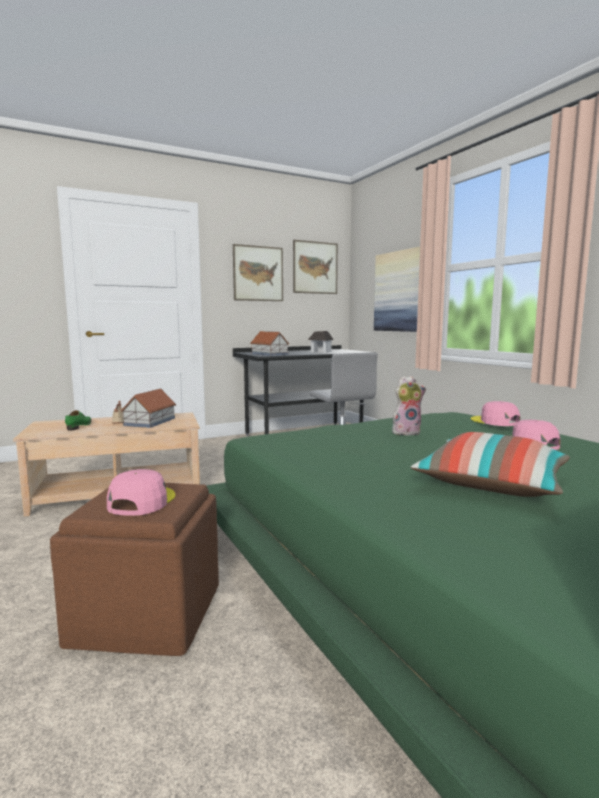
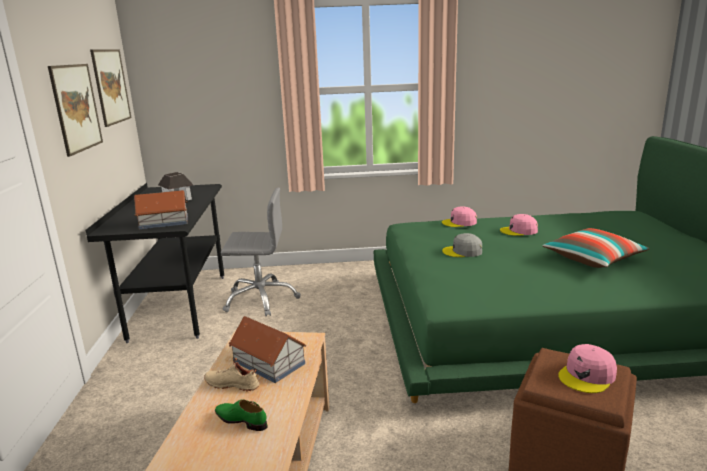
camera: 65 degrees left, 10 degrees up
(141, 501) = (587, 376): pink cap -> pink cap turned 75 degrees counterclockwise
(398, 291) = (236, 113): picture -> none
(406, 432) = (462, 251): plush toy -> grey cap

